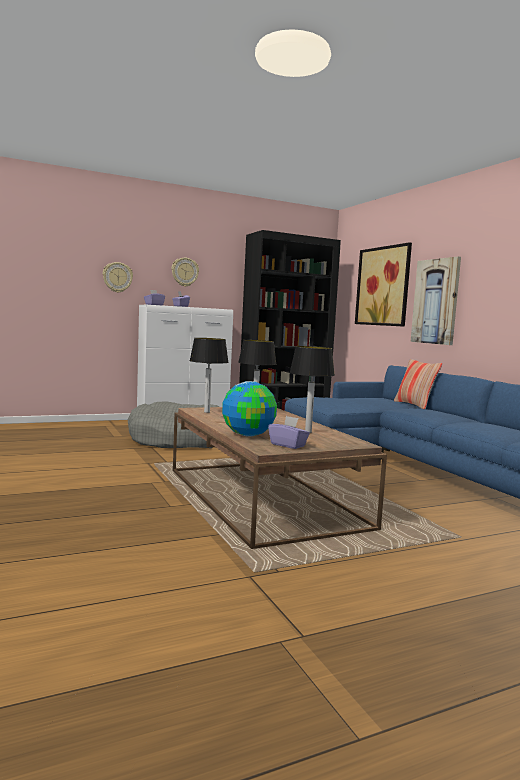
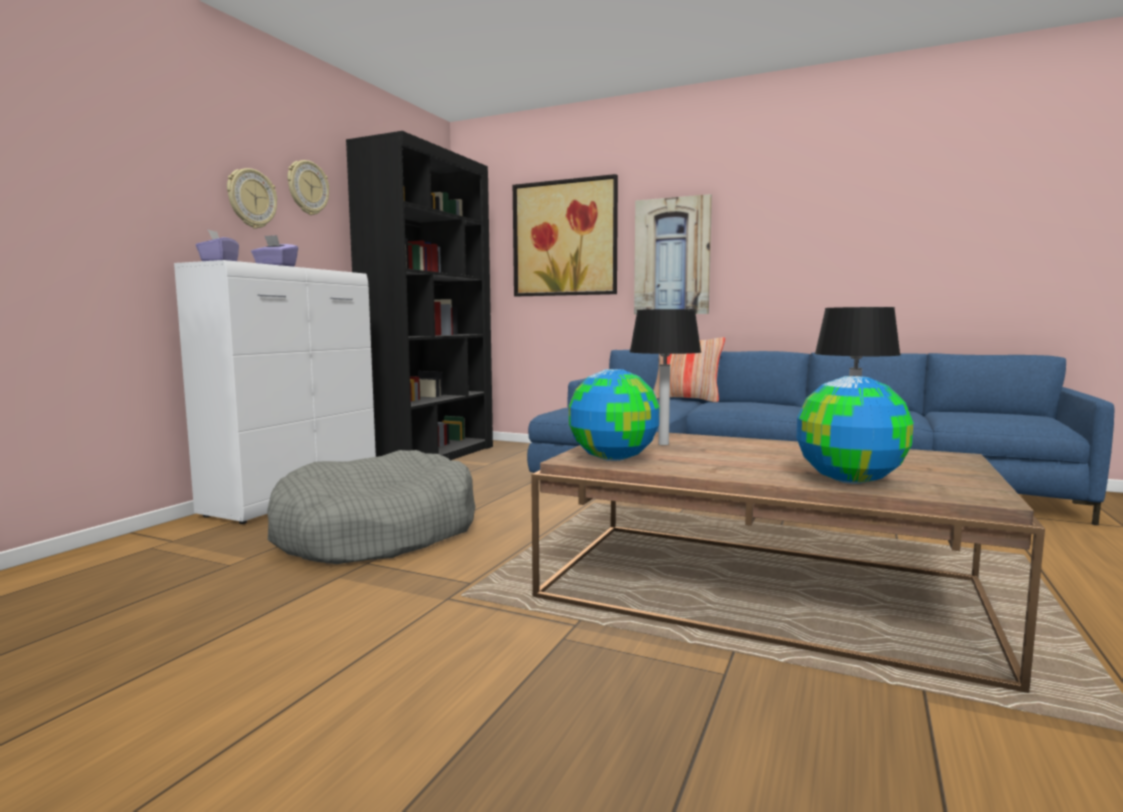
camera: 40 degrees left, 0 degrees up
(117, 277) = (114, 197): wall clock -> wall clock (307, 188)
(207, 412) = (614, 458): table lamp -> globe
(288, 445) = (953, 481): purple tissue box -> none

